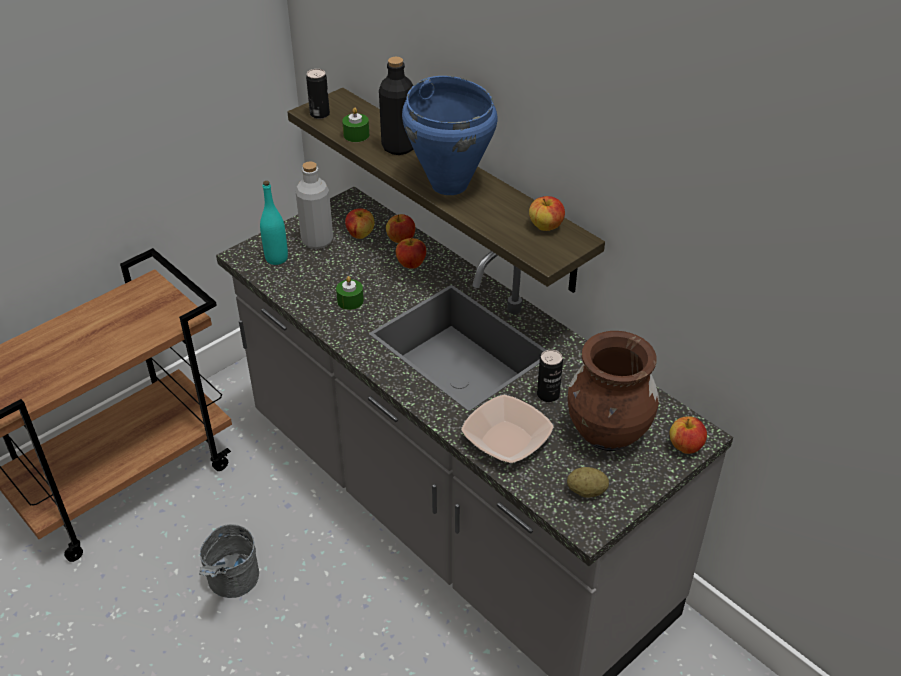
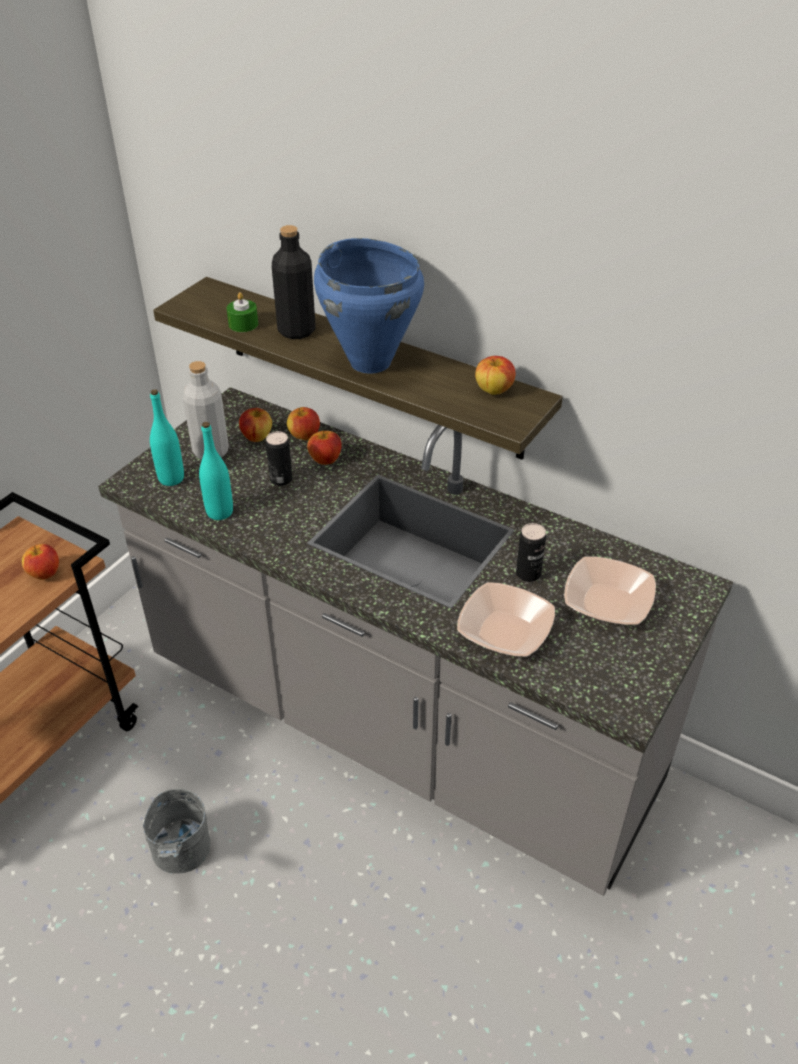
camera: 15 degrees left, 0 degrees up
(306, 294) = (219, 512): none -> turquoise bottle
(319, 114) = (192, 308): can -> can (281, 479)
(350, 301) = (273, 511): green candle -> none
(586, 491) = (612, 671): potato -> none
(608, 433) = (607, 603): brown vase -> bowl
(685, 446) = (691, 601): apple -> apple (45, 573)

